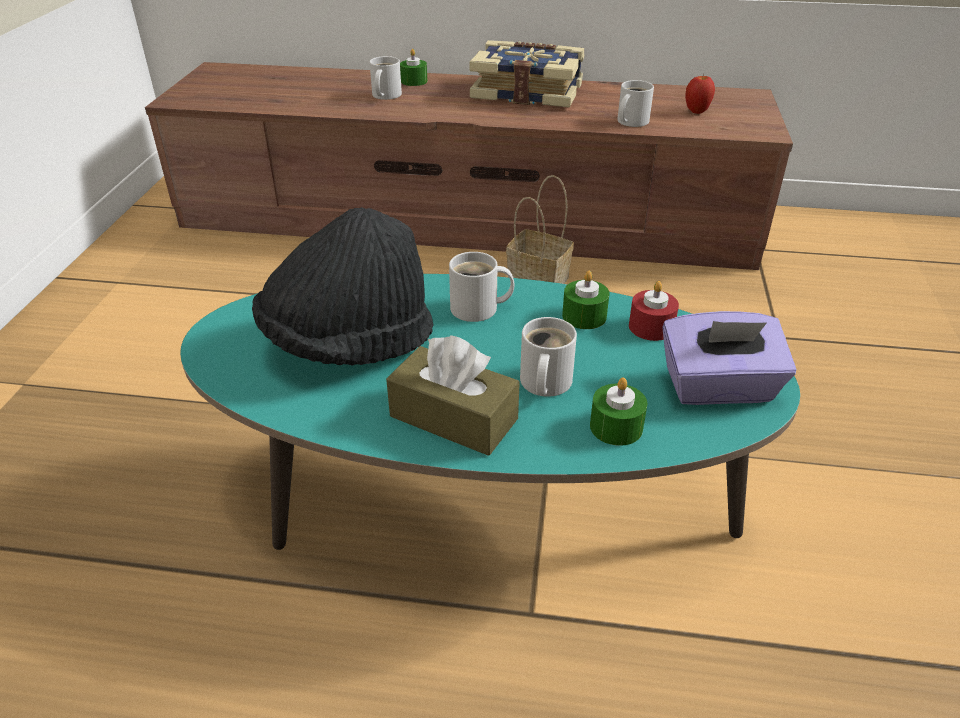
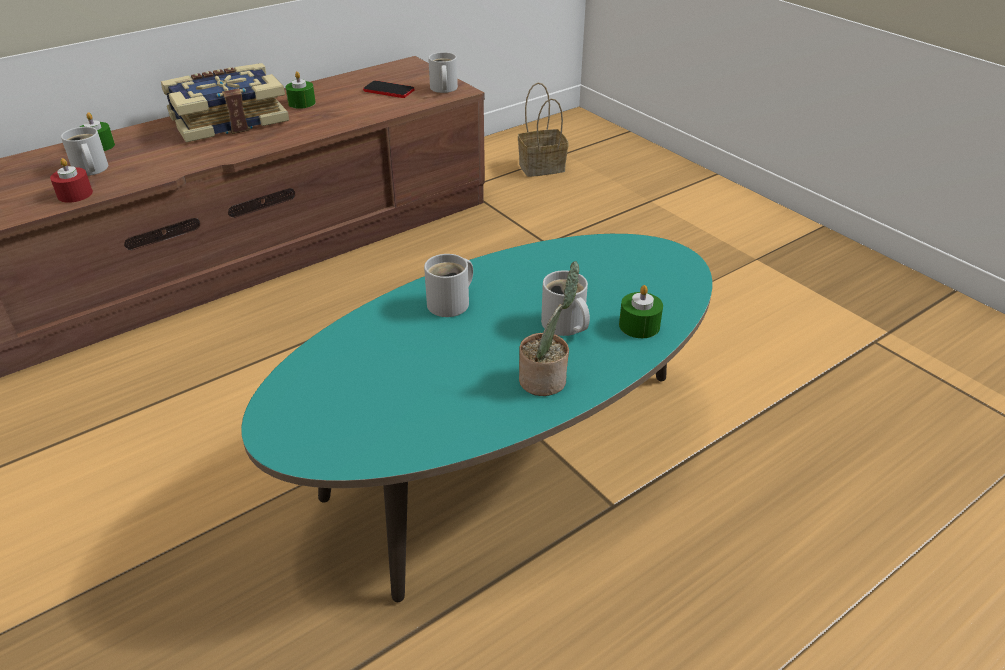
camera: 45 degrees left, 0 degrees up
(349, 342) = (398, 377): black hat -> none
(453, 418) = (546, 379): brown tissue box -> potted plant
(536, 279) = (335, 286): basket -> basket (540, 168)
(584, 316) = (525, 270): green candle -> green candle (302, 103)
(630, 121) = (352, 116): white mug -> white mug (443, 89)
(651, 327) = (572, 256): red candle -> red candle (75, 194)
(696, 111) = (389, 90): apple -> phone
(718, 388) = (656, 271): purple tissue box -> none

